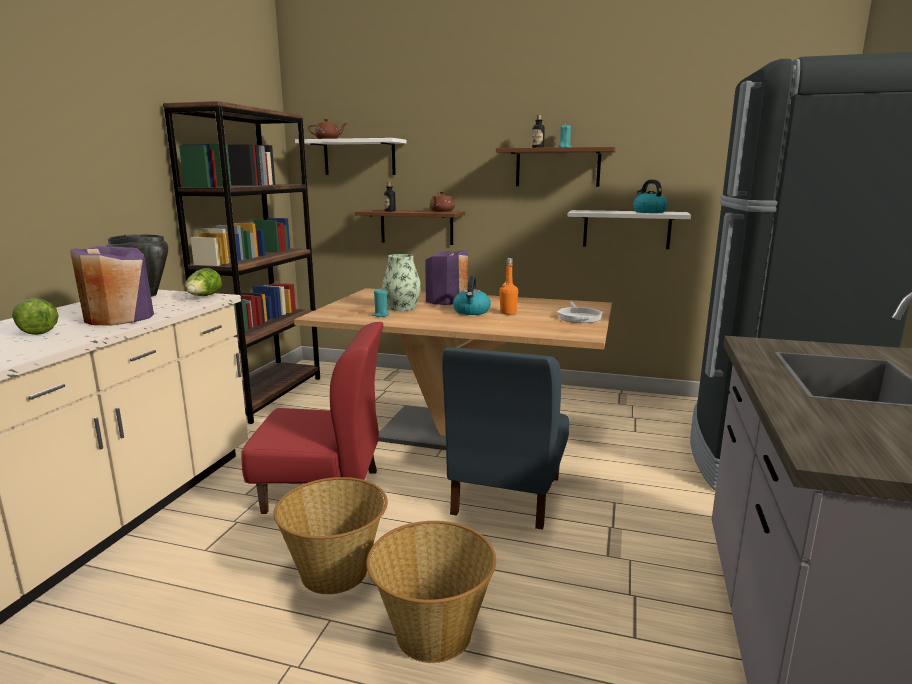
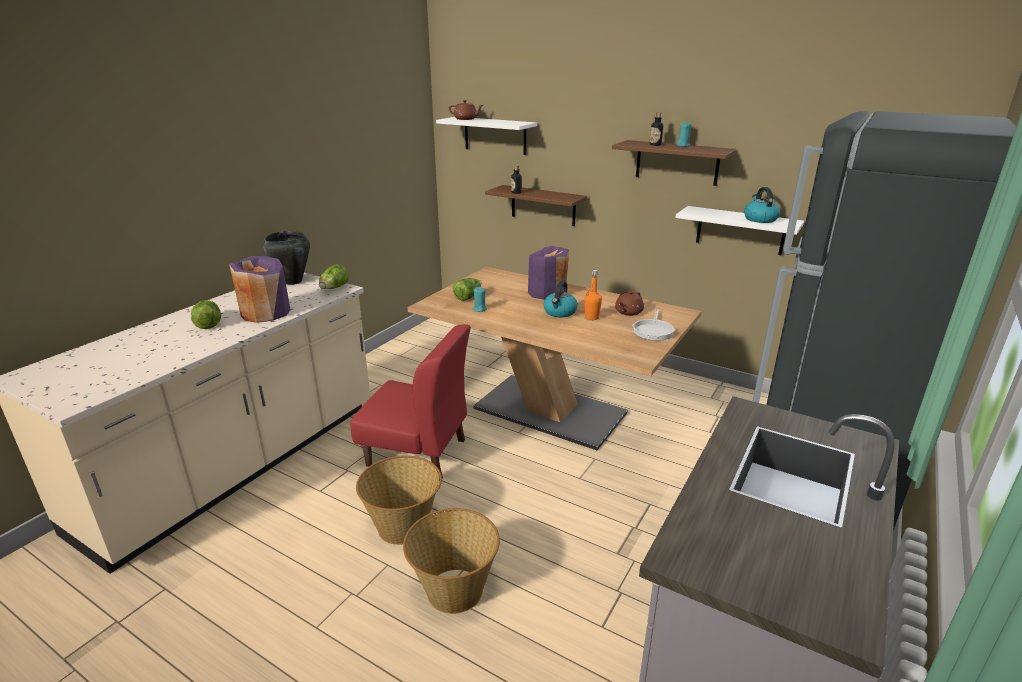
camera: 15 degrees right, 10 degrees up
(267, 396) = (402, 349): brown bookcase -> none
(361, 308) = (468, 296): none -> lettuce
(402, 308) = (502, 300): vase -> none
(441, 211) = (563, 197): brown teapot -> brown teapot (628, 312)
(506, 495) = (560, 481): blue chair -> none

